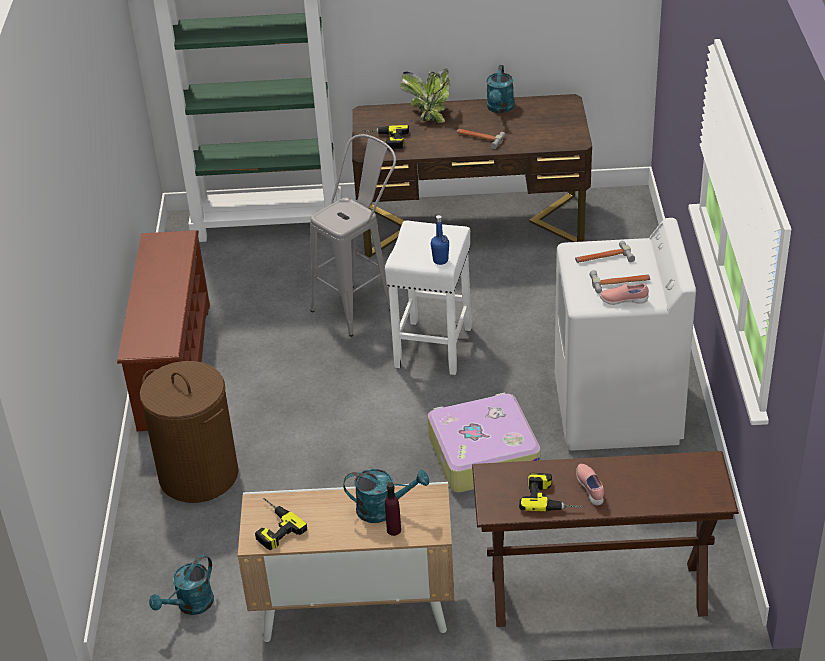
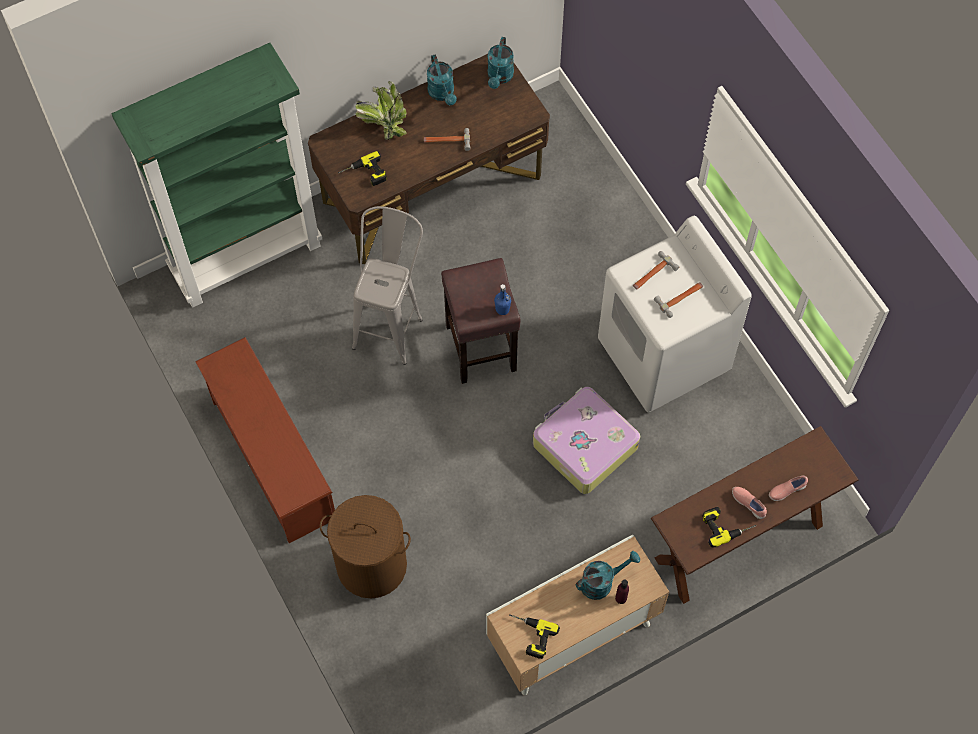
camera: 30 degrees left, 25 degrees up
(190, 606) = (448, 690): turquoise watering can -> turquoise watering can (499, 77)
(433, 348) = (481, 349): white stool -> brown stool
(623, 300) = (693, 317): pink shoe -> pink shoe (786, 490)

